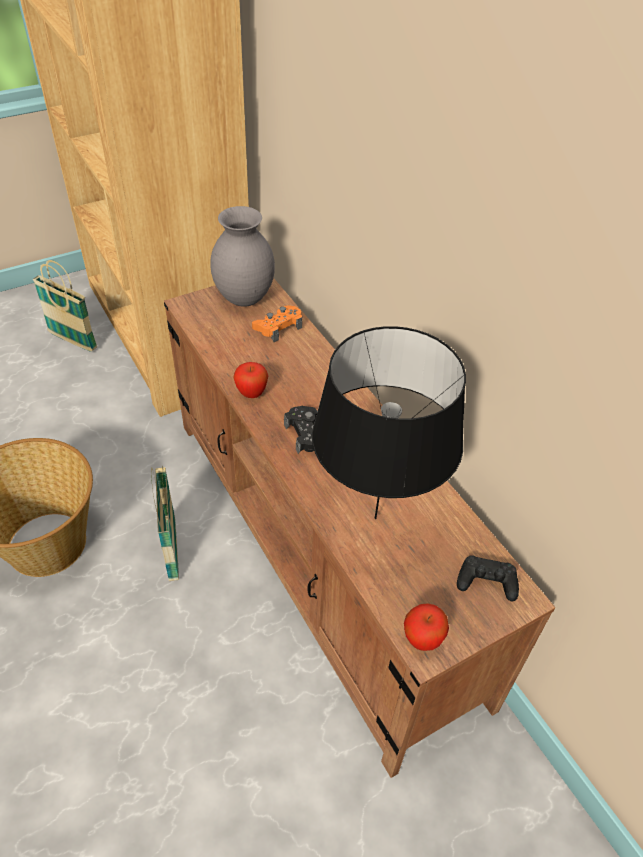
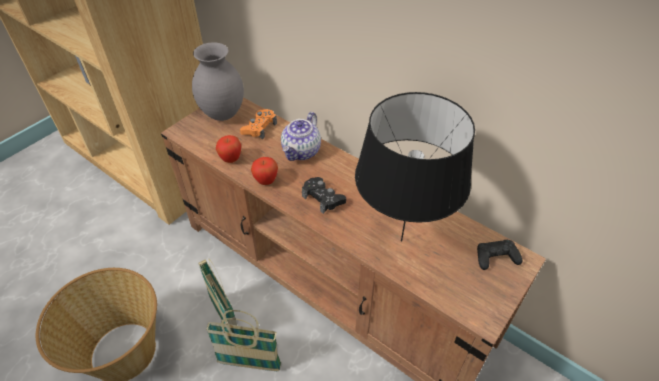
camera: 20 degrees left, 0 degrees up
(73, 341) = (70, 189): basket -> basket (249, 364)
(313, 371) = (302, 152): none -> teapot
(422, 640) = (478, 313): apple -> apple (231, 159)

